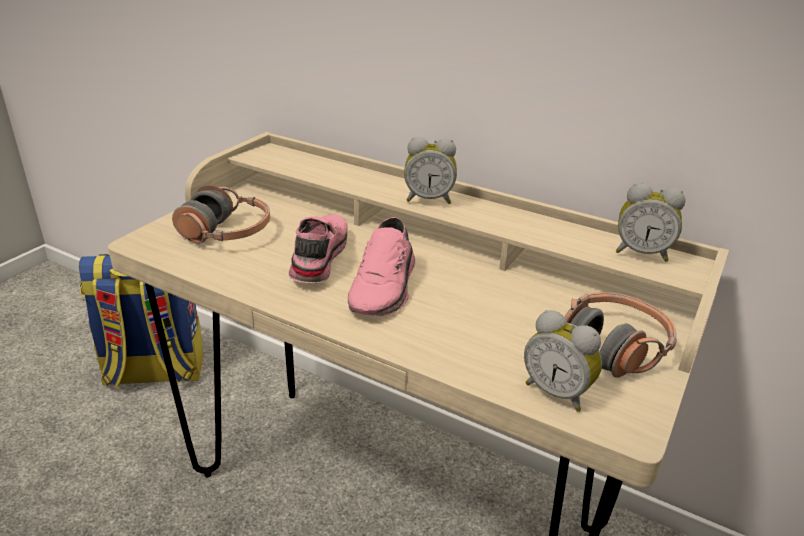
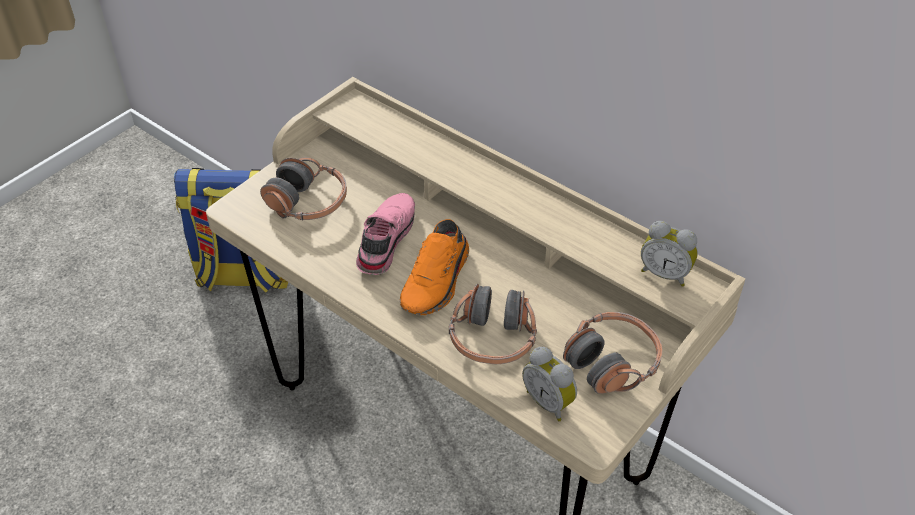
camera: 10 degrees right, 15 degrees up
(385, 288) = (437, 281): pink shoe -> orange shoe
(428, 199) = (491, 188): alarm clock -> none
(465, 334) = (493, 337): none -> headphones

